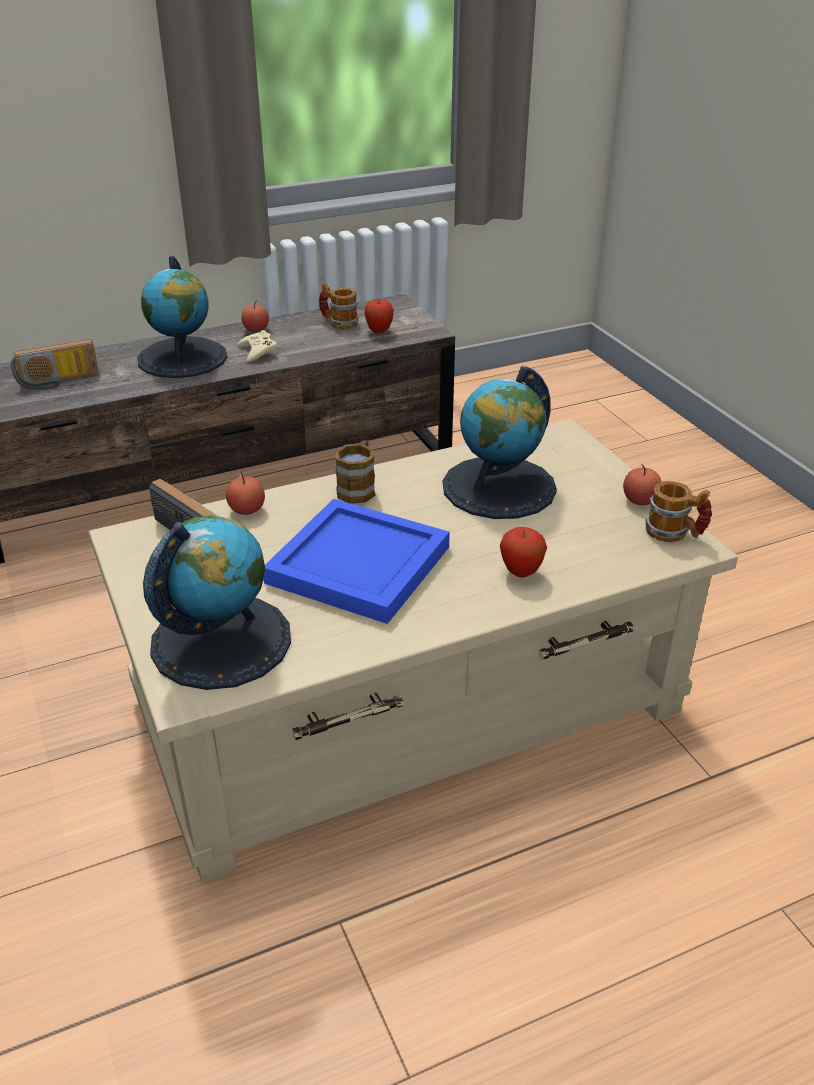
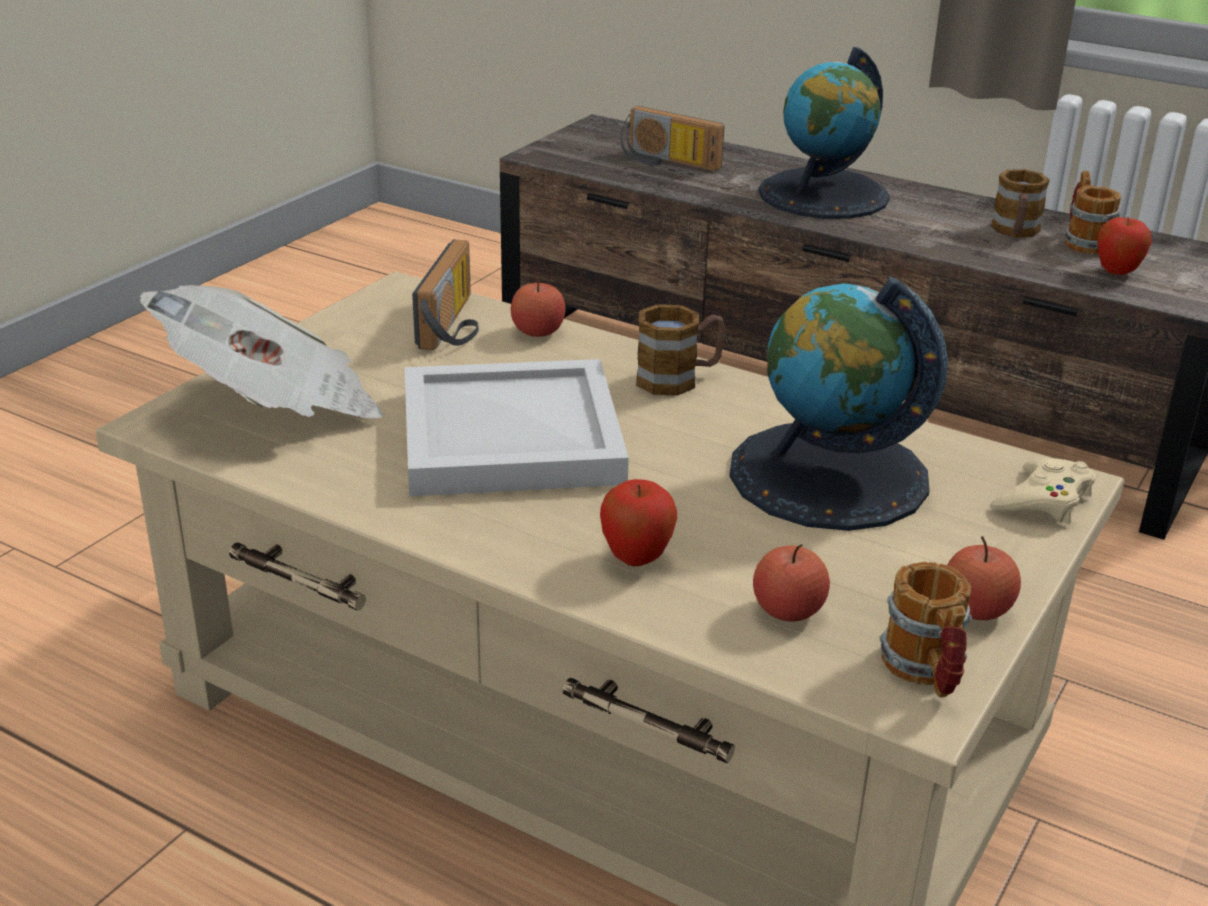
camera: 55 degrees right, 5 degrees down
(221, 640) = (274, 406): globe -> newspaper
(256, 329) = (965, 205): apple -> apple (788, 610)
(258, 352) = (916, 225): beige game controller -> beige game controller (1043, 500)
(304, 333) = (1015, 232): none -> mug
(361, 564) = (514, 437): blue tray -> white tray

